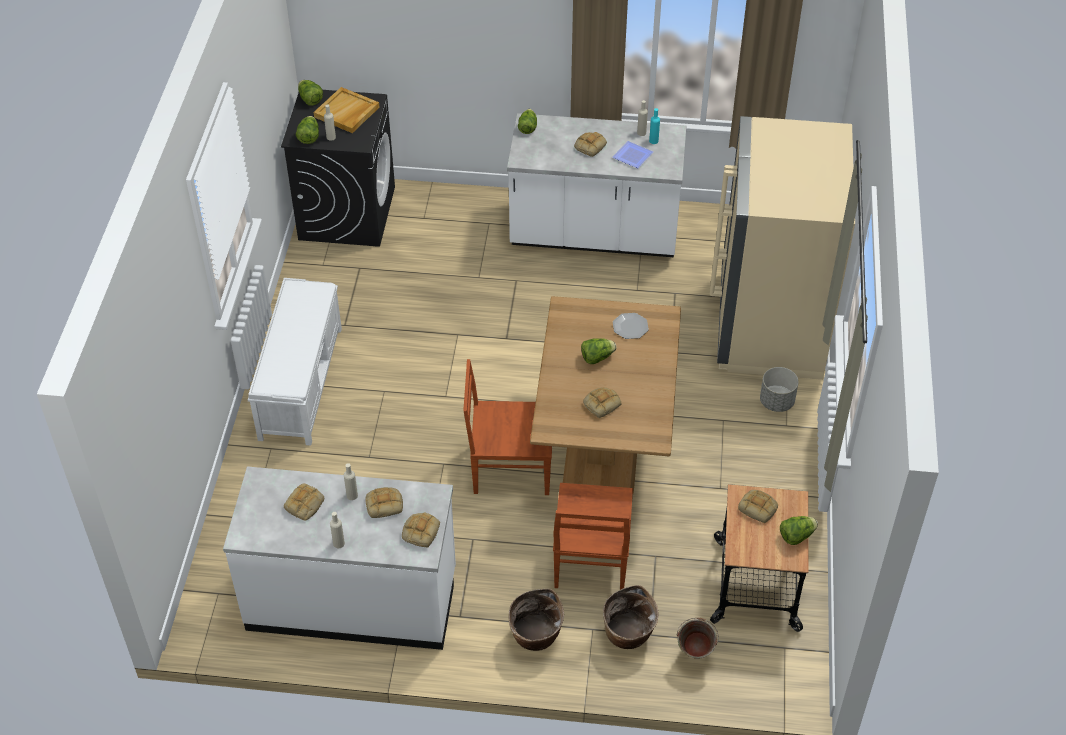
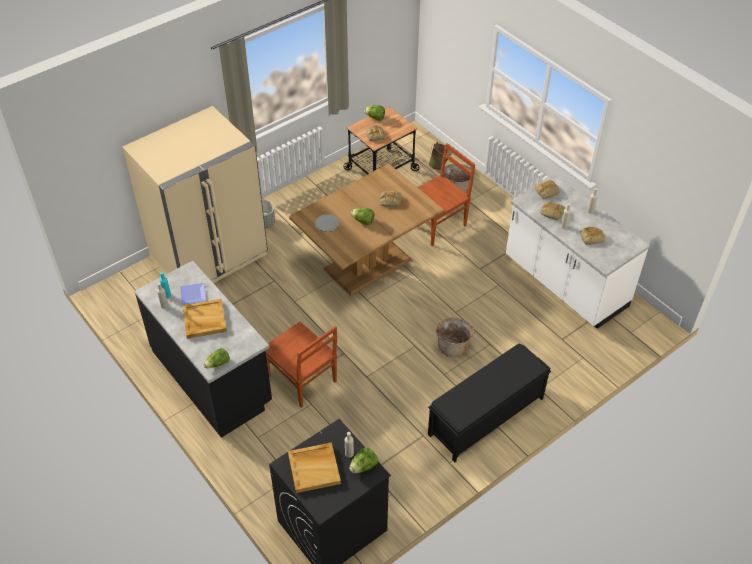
camera: 135 degrees left, 0 degrees up
(301, 382) = (485, 417): white bench -> black bench
(310, 99) = (325, 504): lettuce -> none
(509, 468) = (425, 286): brown chair -> brown chair (302, 380)
(535, 637) = (496, 214): basket -> basket (453, 346)
(590, 146) = (204, 320): bread -> beige tray
(594, 235) = (212, 377): white counter -> black counter

